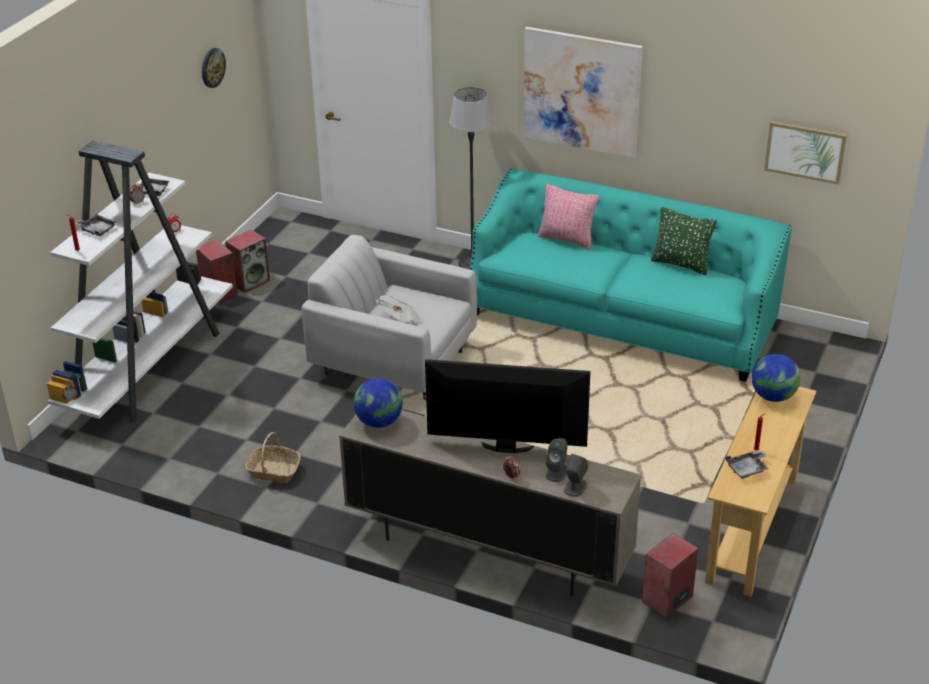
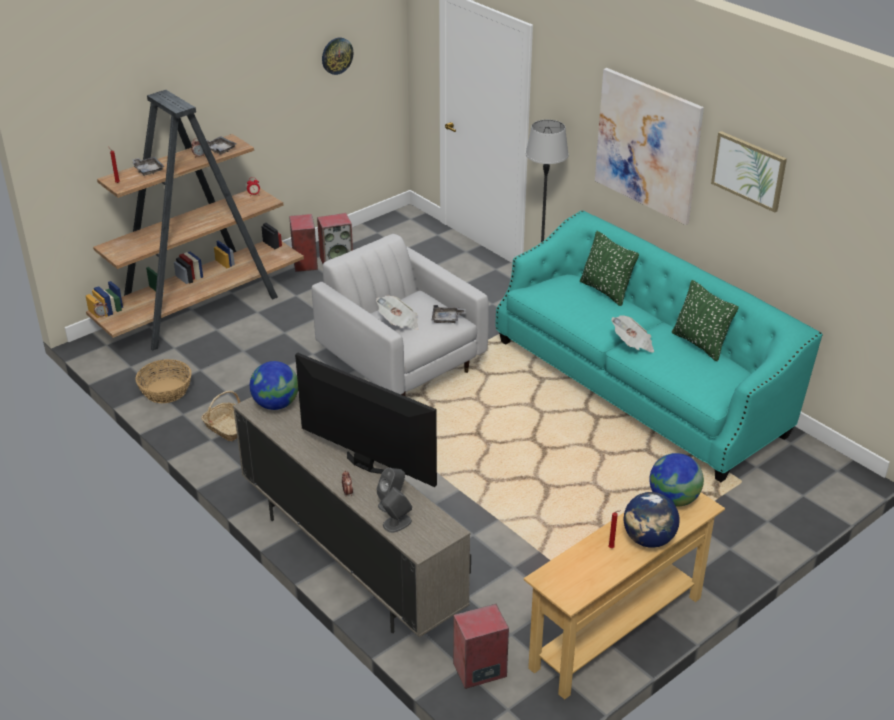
camera: 25 degrees right, 0 degrees up
(149, 366) = (202, 308): white bookcase -> brown bookcase
(180, 456) = (165, 391): none -> basket
(567, 239) = (606, 291): pink pillow -> green pillow
(627, 280) = (632, 344): none -> newspaper
(747, 469) = (586, 564): grey tray -> grey tray (447, 319)
(779, 434) = (648, 540): none -> globe
(805, 151) = (844, 255): picture -> picture (749, 170)

